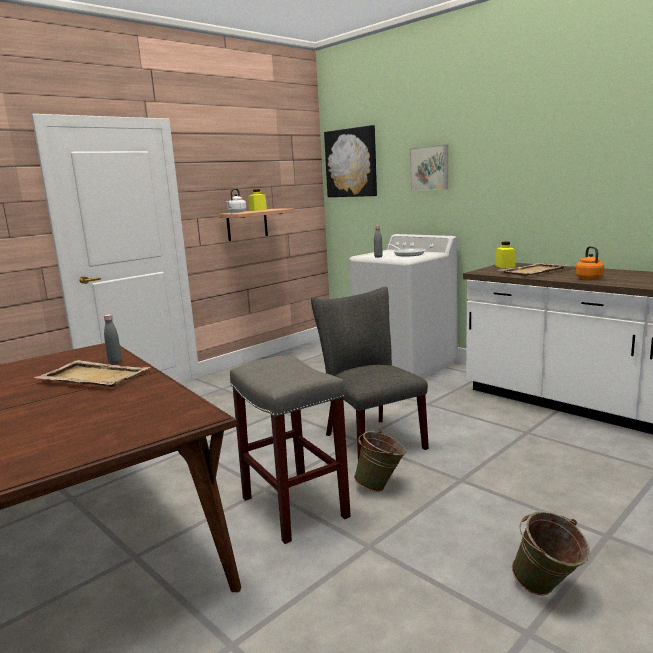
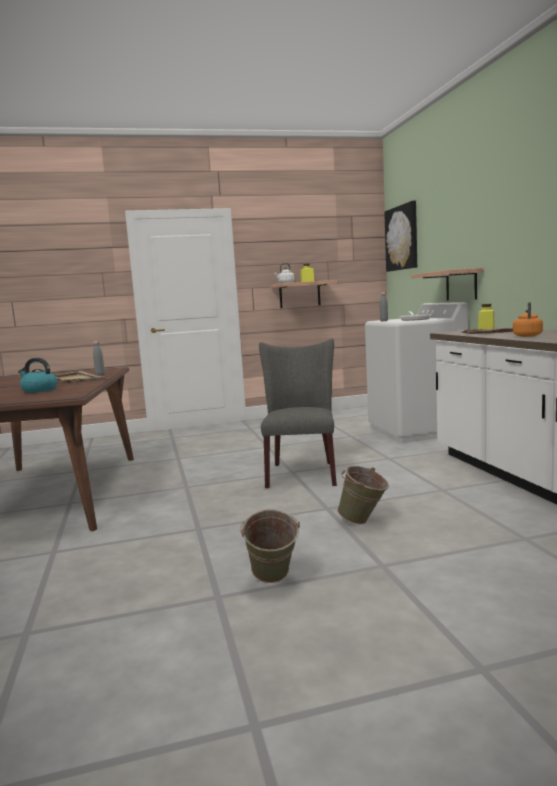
camera: 30 degrees right, 5 degrees down
(100, 410) = (39, 390): none -> kettle
(296, 508) = (188, 500): grey stool -> none
(381, 486) = (261, 500): green bucket -> green bucket (364, 522)
(430, 168) = (451, 236): picture -> none
(444, 218) = (461, 285): none -> shelf

